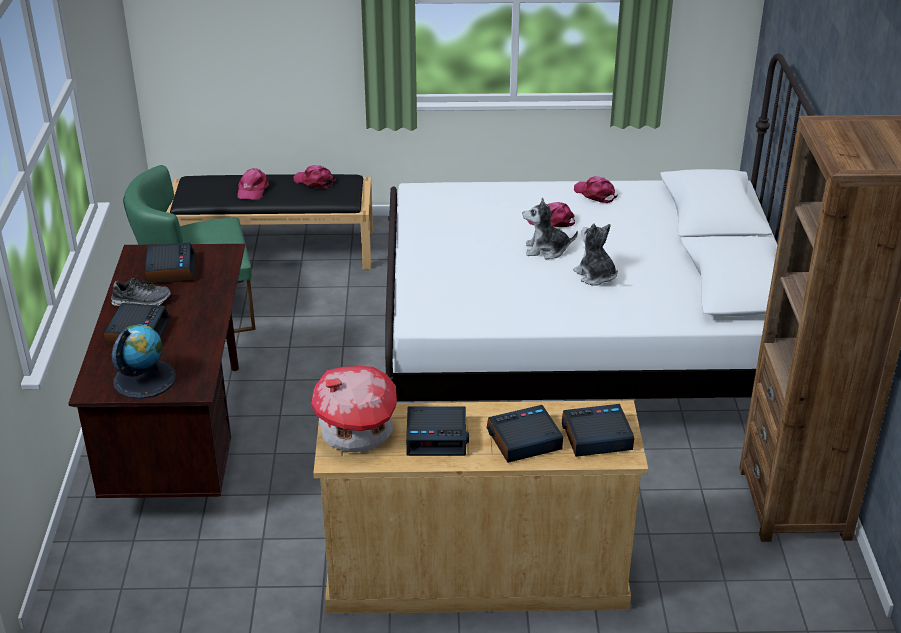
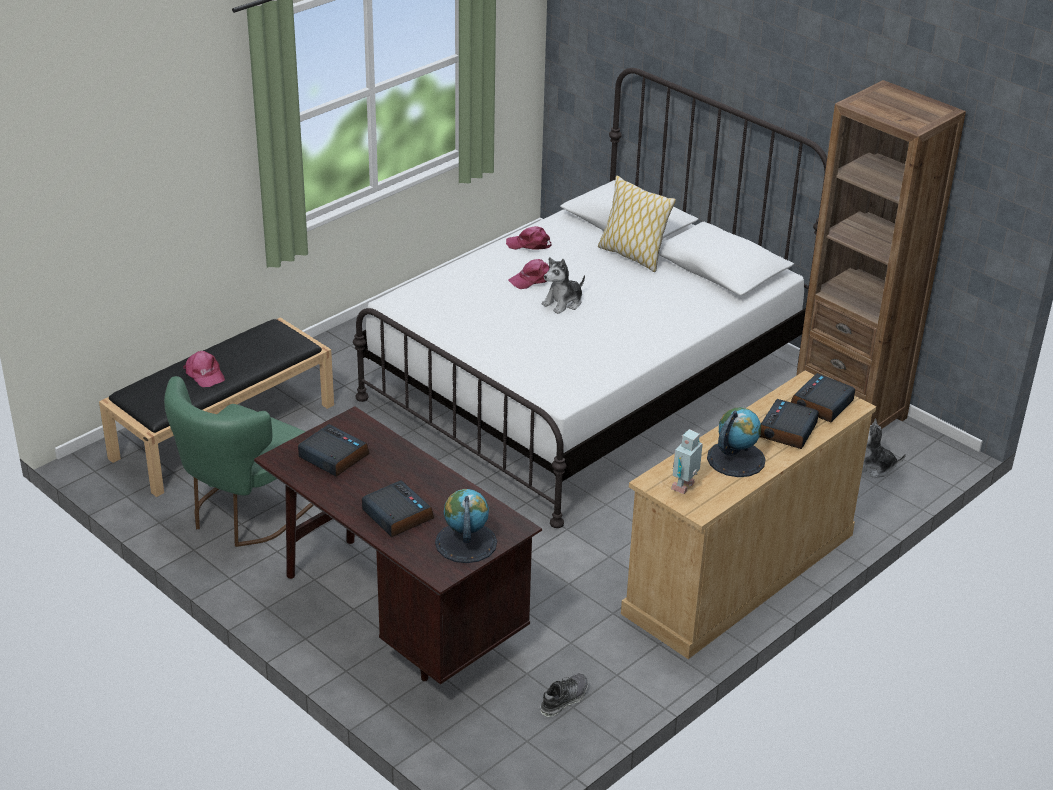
camera: 45 degrees left, 0 degrees up
(141, 301) = (355, 491): shoe -> shoe (564, 699)
(314, 181) = (248, 342): pink cap -> none
(356, 433) = (685, 486): toy house -> toy robot
(437, 437) = (735, 459): alarm clock -> globe
(595, 276) = (625, 305): plush toy -> plush toy (873, 467)
(670, 240) = (632, 255): none -> pillow

